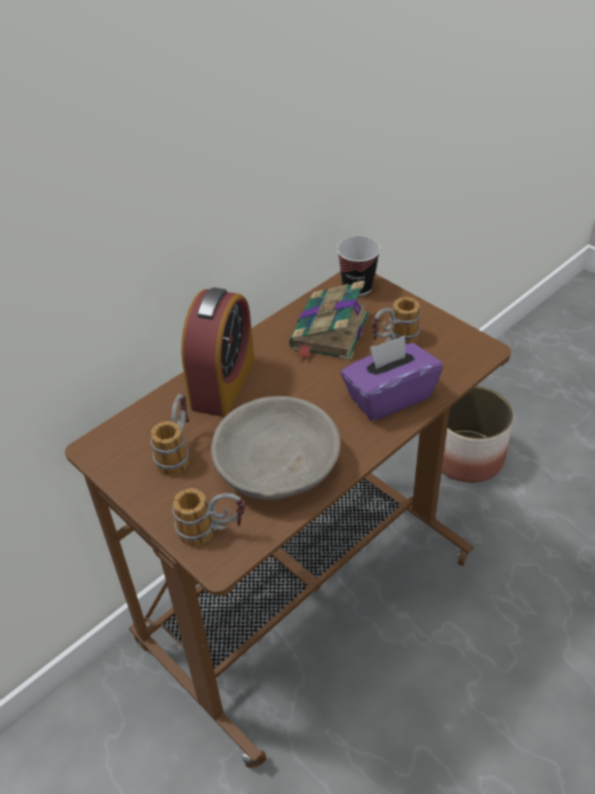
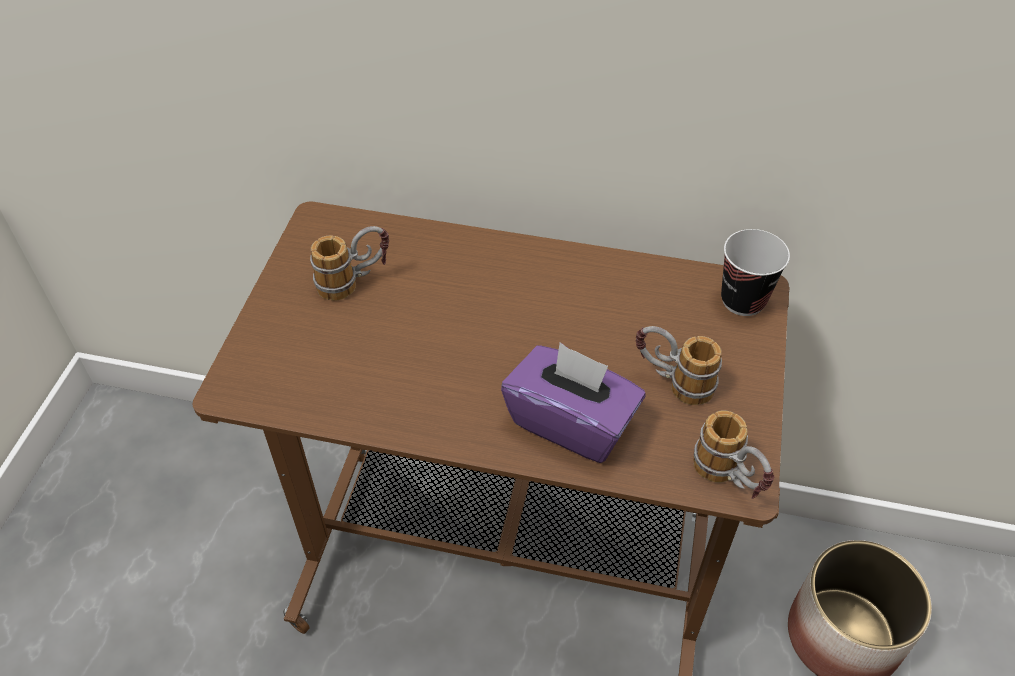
camera: 55 degrees right, 5 degrees up
(212, 532) = (264, 366): mug -> mug (729, 480)
(223, 383) = (477, 265): alarm clock -> none
(277, 467) = (387, 373): grey bowl -> none
(329, 332) = (635, 313): book -> none

